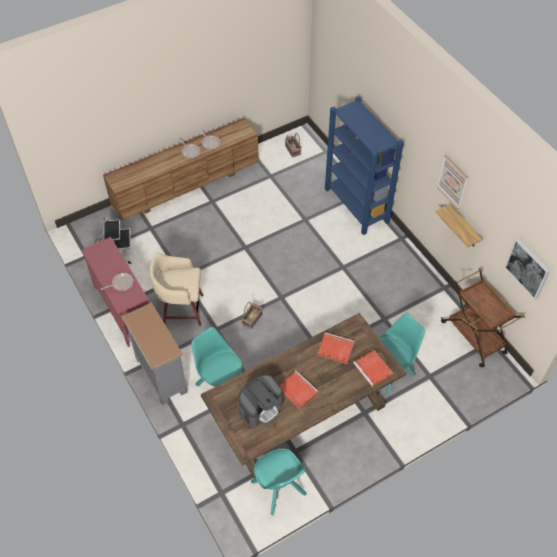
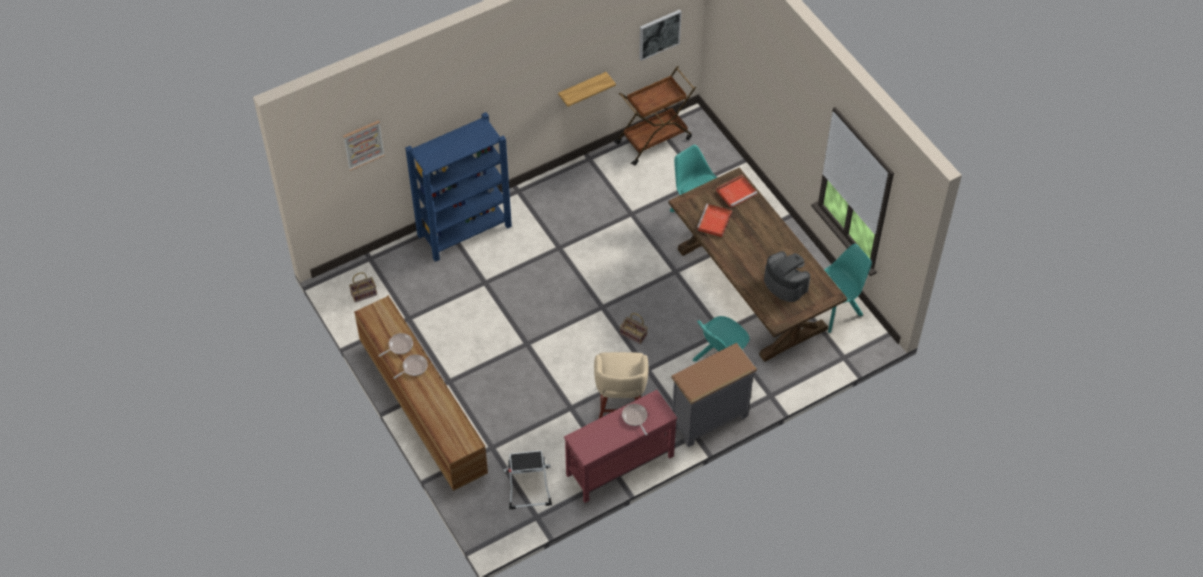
camera: 90 degrees left, 0 degrees up
(296, 390) = (764, 254): red tray -> none
(452, 181) = (554, 72): picture -> picture (363, 144)

